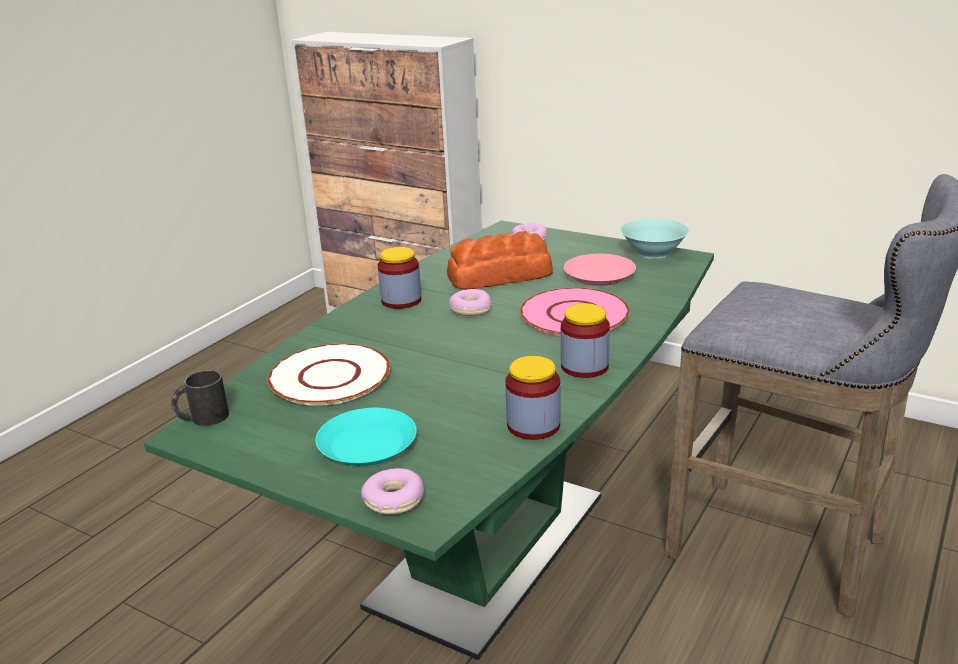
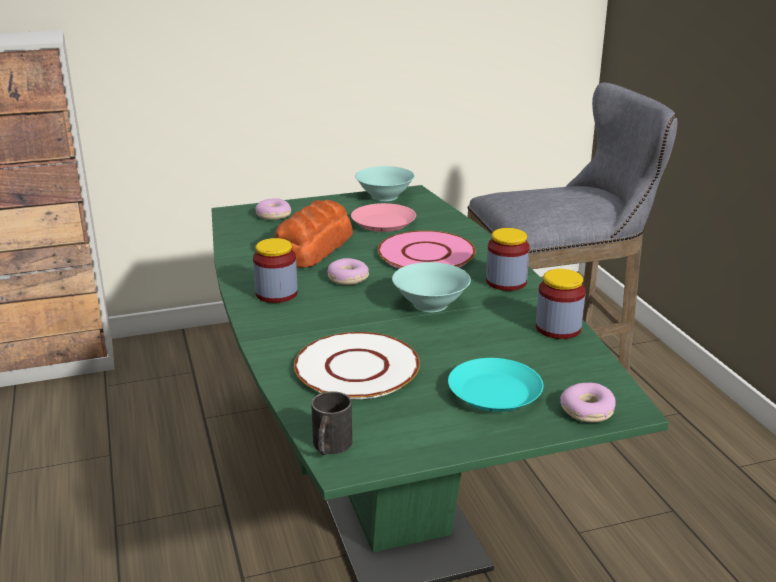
camera: 50 degrees left, 0 degrees up
(480, 356) = (430, 305): none -> turquoise bowl

